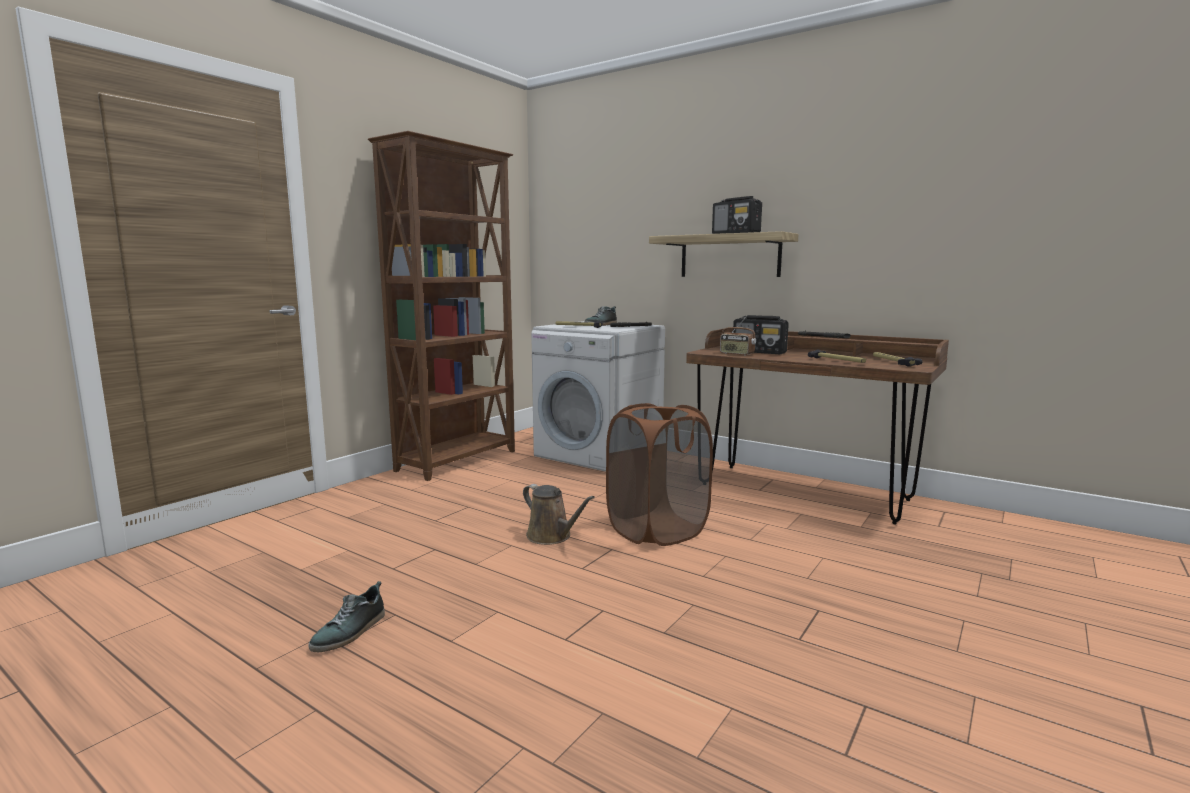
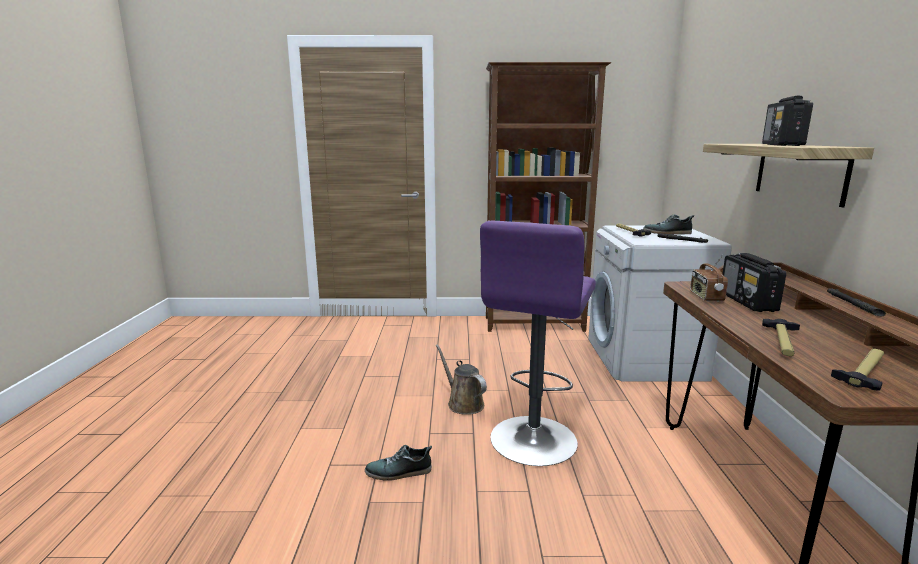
camera: 55 degrees right, 5 degrees up
(350, 632) = (289, 397): shoe -> shoe (399, 472)
(552, 536) = (463, 403): brown watering can -> brown watering can turned 135 degrees clockwise
(657, 530) = (532, 440): brown laundry basket -> purple stool

